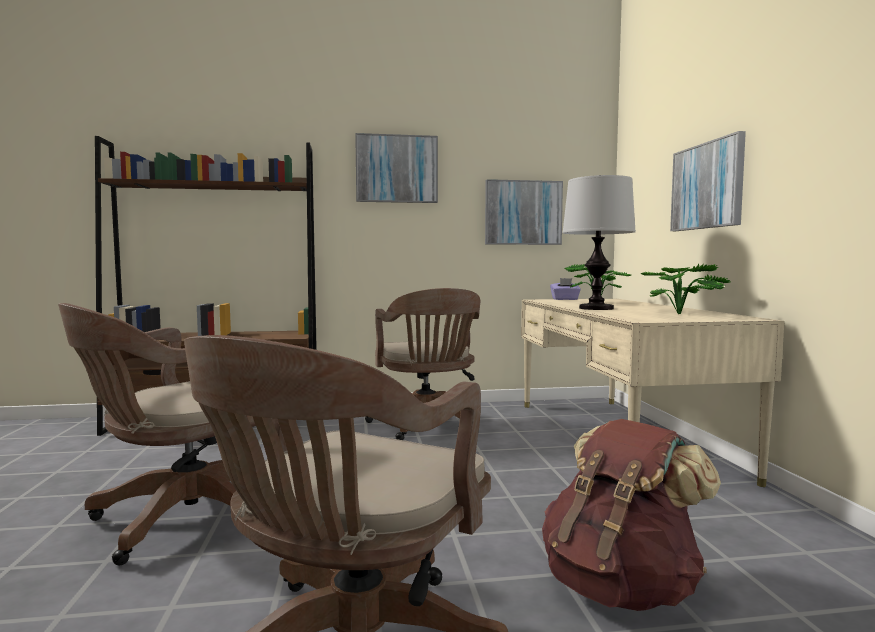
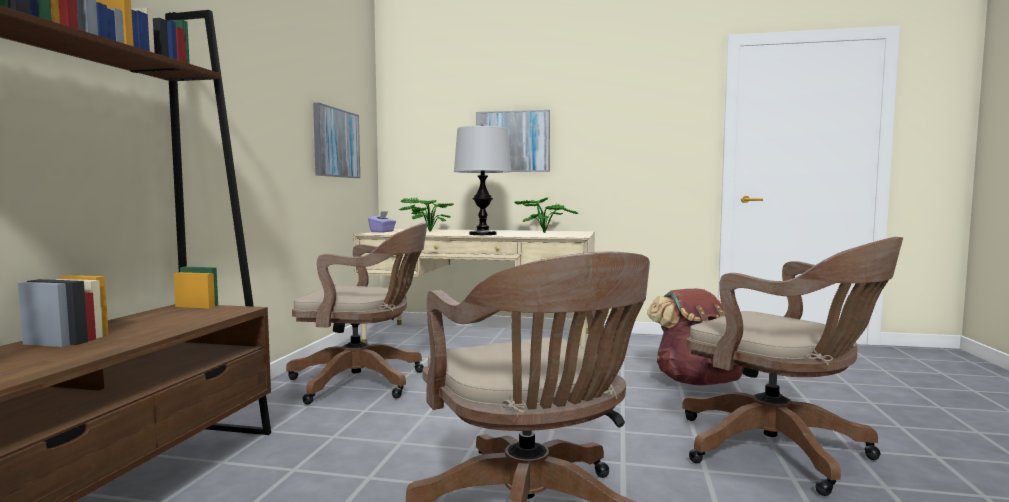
camera: 70 degrees left, 0 degrees up
(396, 169) = (248, 71): picture -> none

